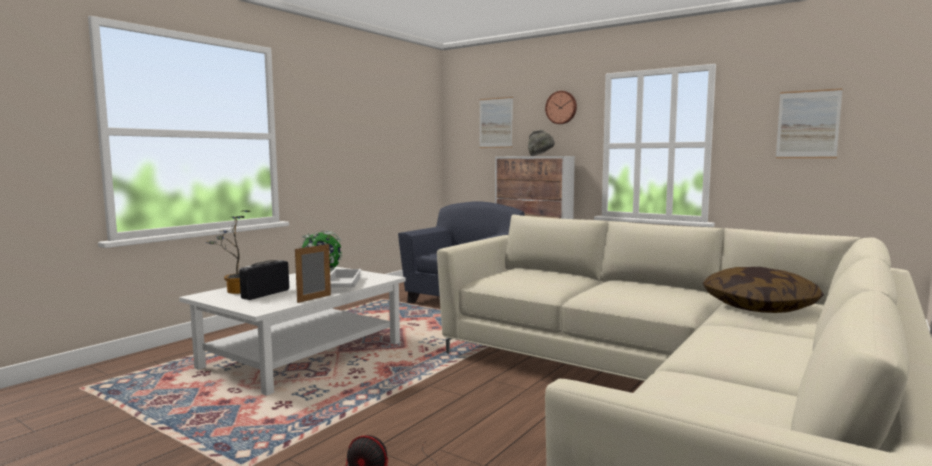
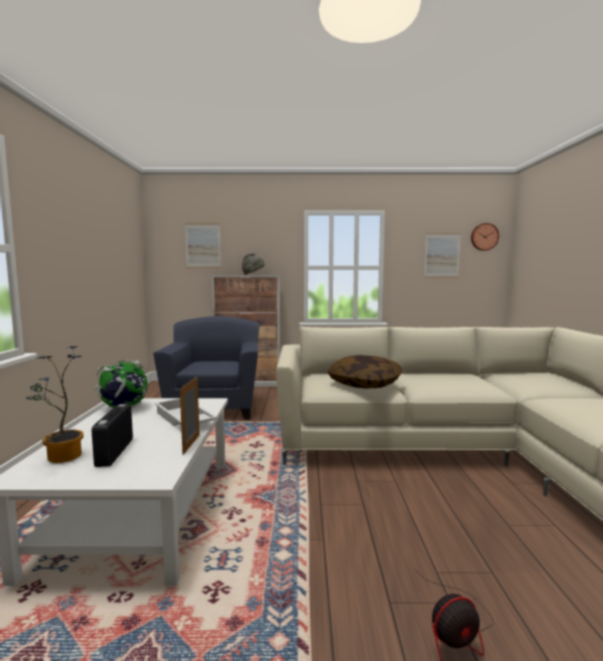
camera: 35 degrees left, 0 degrees up
(561, 107) = (266, 235): wall clock -> wall clock (484, 237)
(759, 307) = (527, 380): pillow -> pillow (365, 384)

